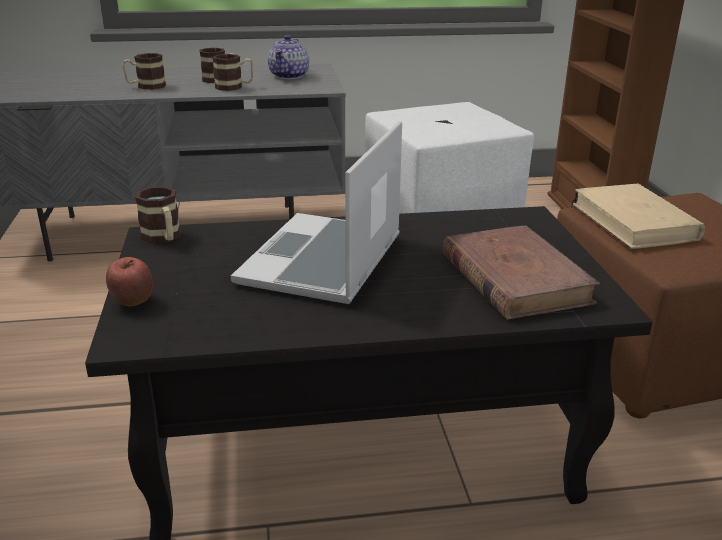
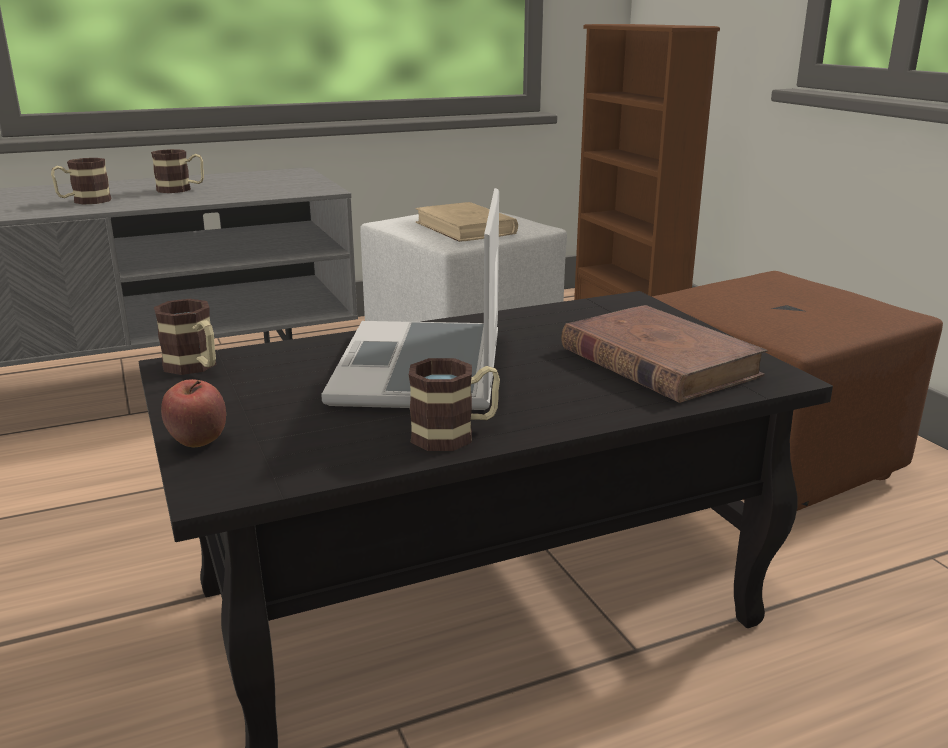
camera: 15 degrees left, 5 degrees down
(234, 87) = (206, 195): mug -> mug (455, 434)
(289, 76) = (269, 181): teapot -> none
(634, 222) = (731, 302): beige book -> beige book (465, 228)

